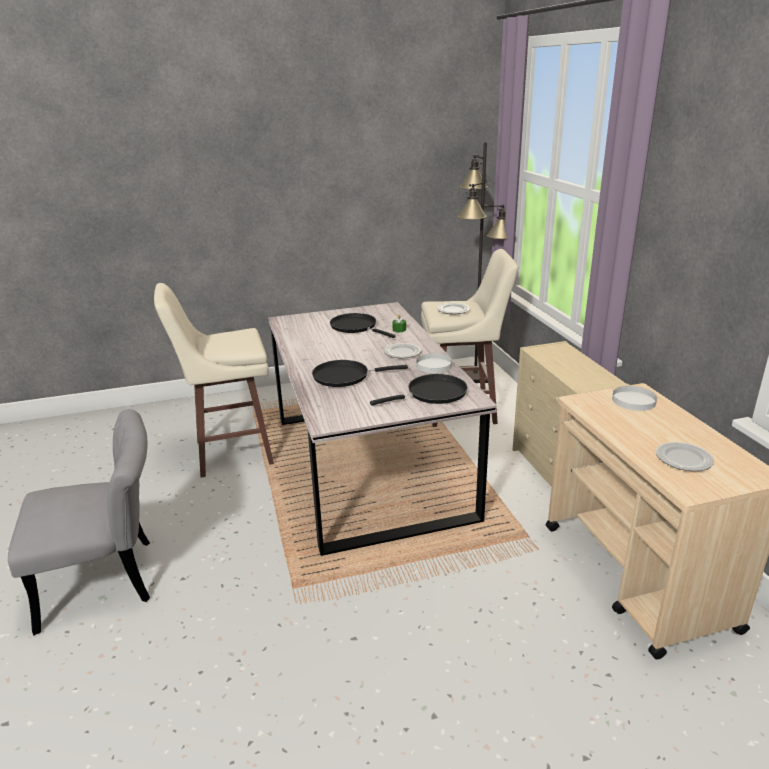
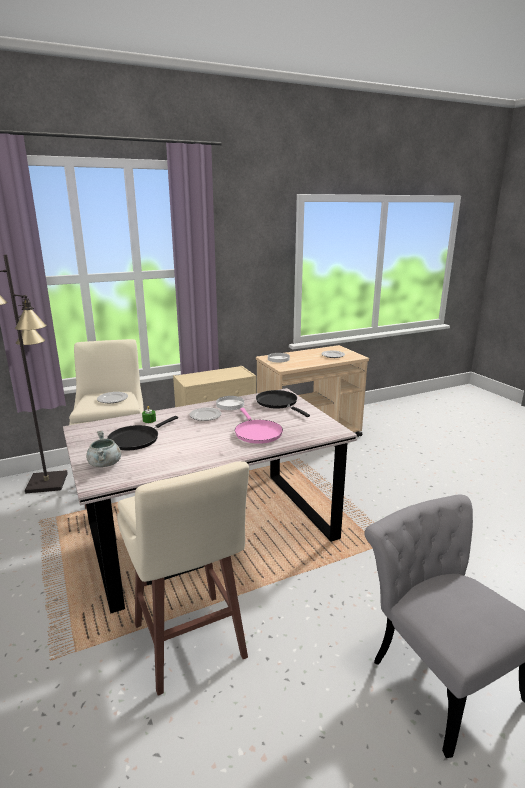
camera: 100 degrees left, 5 degrees down
(314, 320) = (105, 464): none -> grey cooking pot
(345, 376) = (257, 433): black frying pan -> pink frying pan

